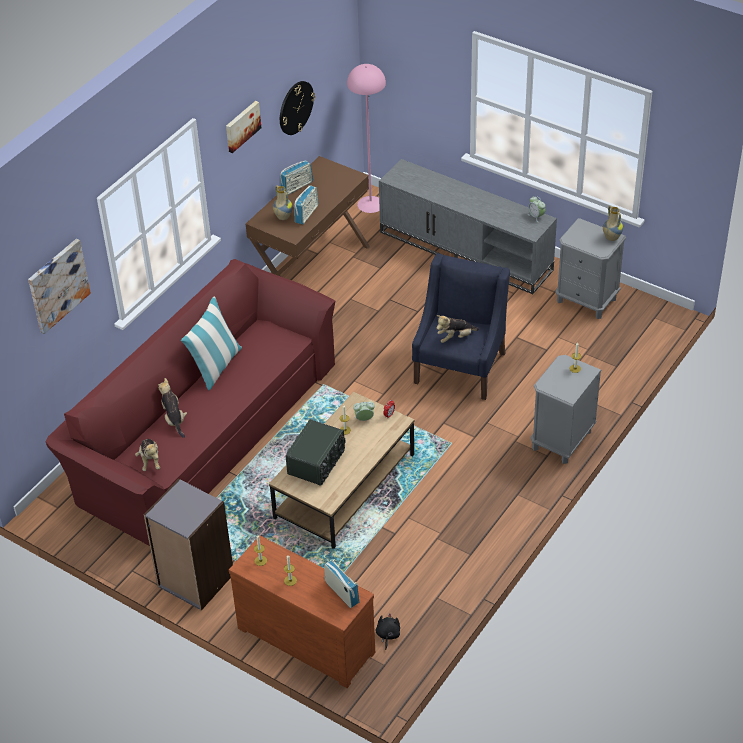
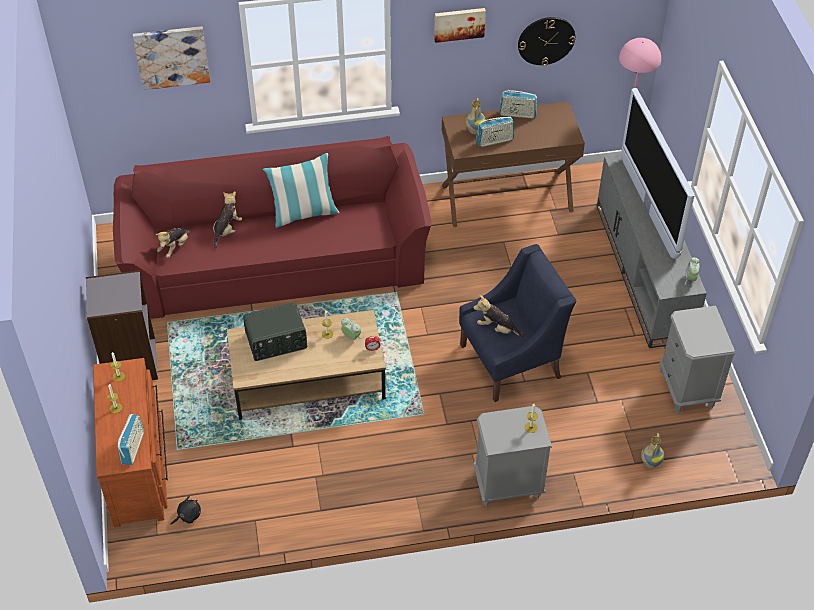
camera: 45 degrees right, 5 degrees up
(452, 193) = (648, 208): none -> television
(611, 238) = (719, 344): vase -> vase (649, 463)

